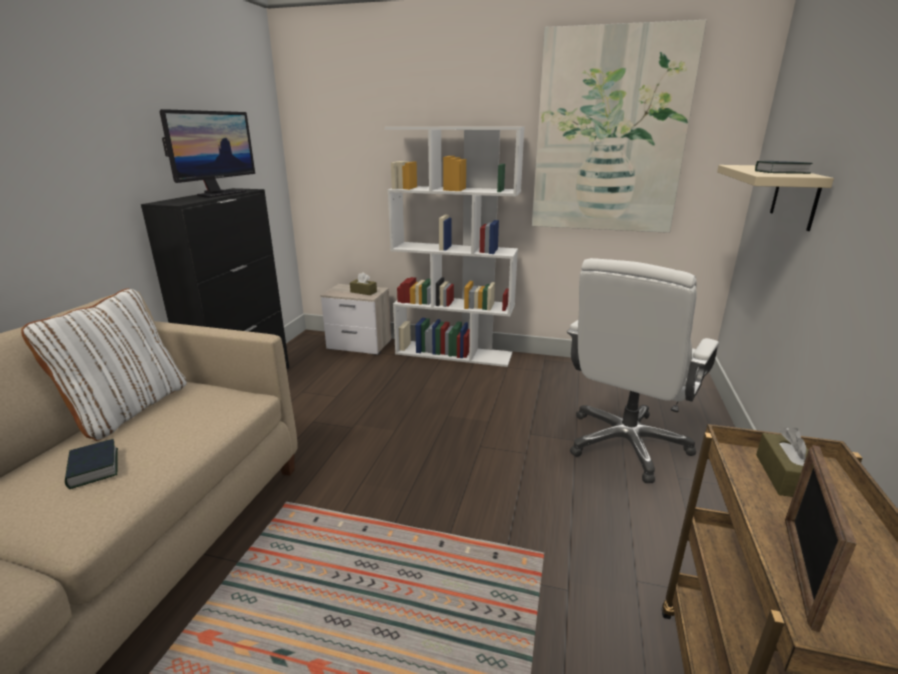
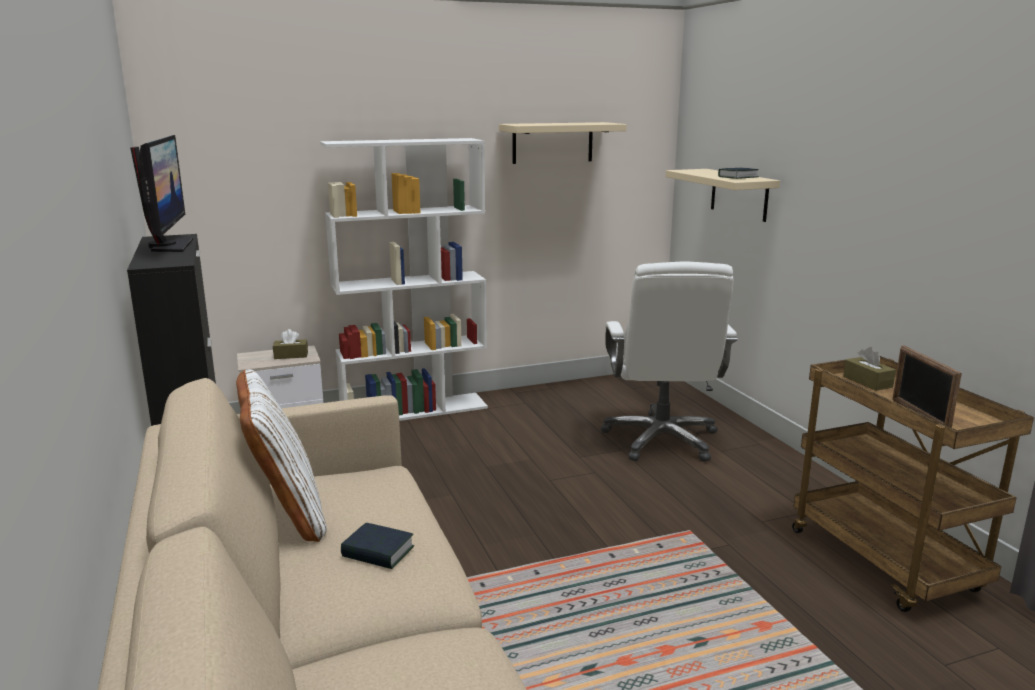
camera: 35 degrees left, 5 degrees down
(609, 133) = (552, 142): picture -> beige shelf

